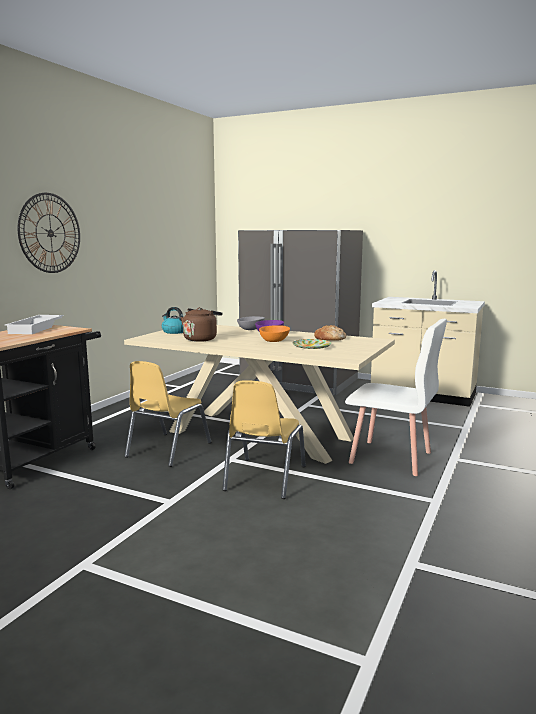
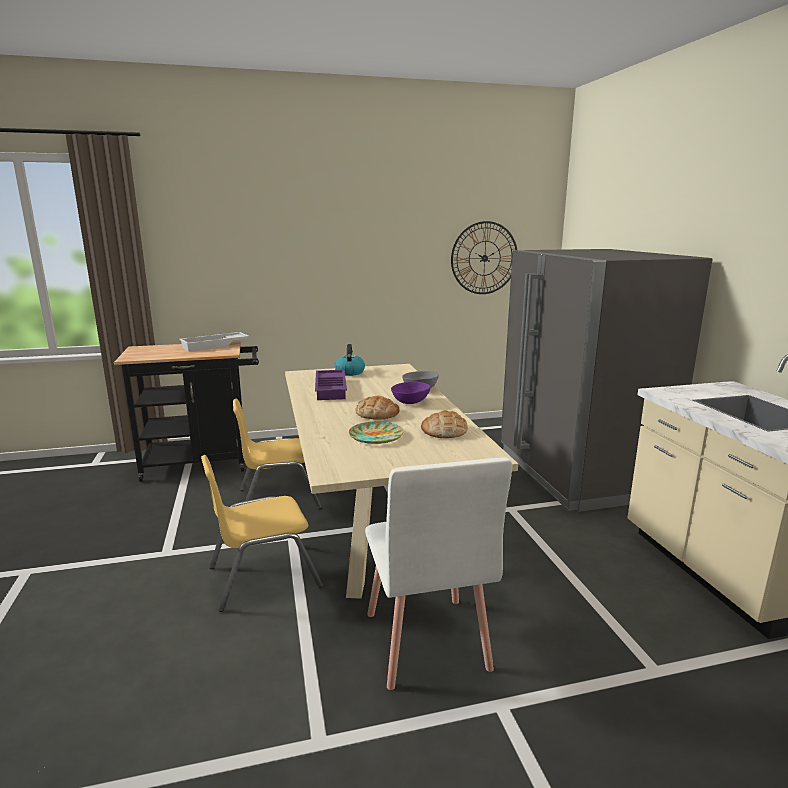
camera: 50 degrees right, 5 degrees up
(50, 233) = (276, 252): wall clock -> wall clock (484, 258)
(201, 339) = (332, 389): brown kettle -> purple tray
(274, 341) = (377, 413): orange bowl -> bread

